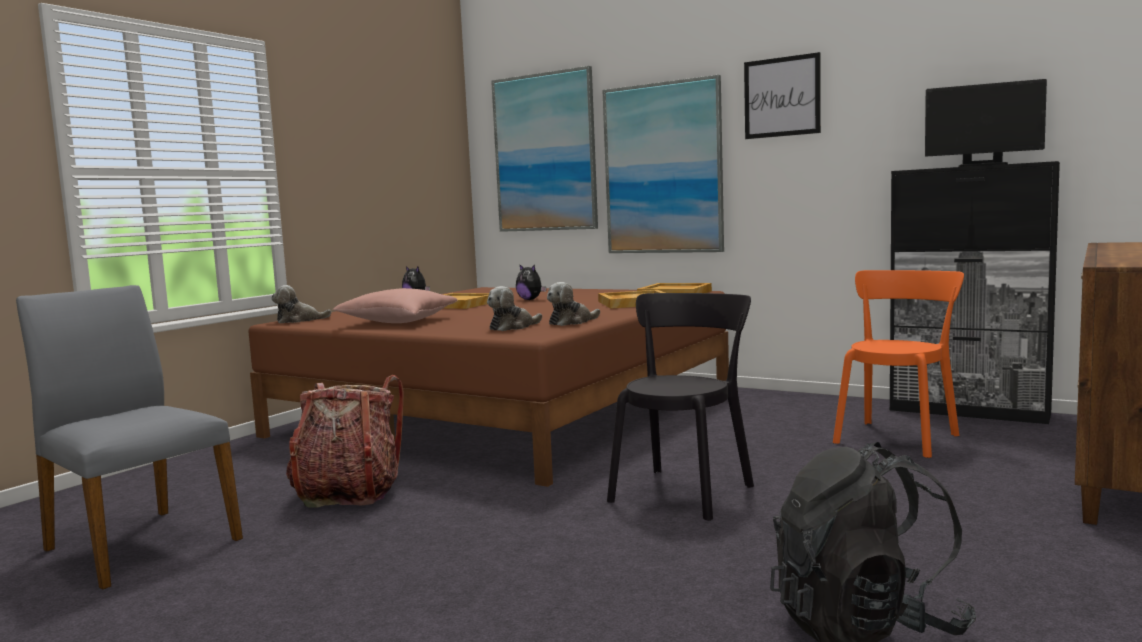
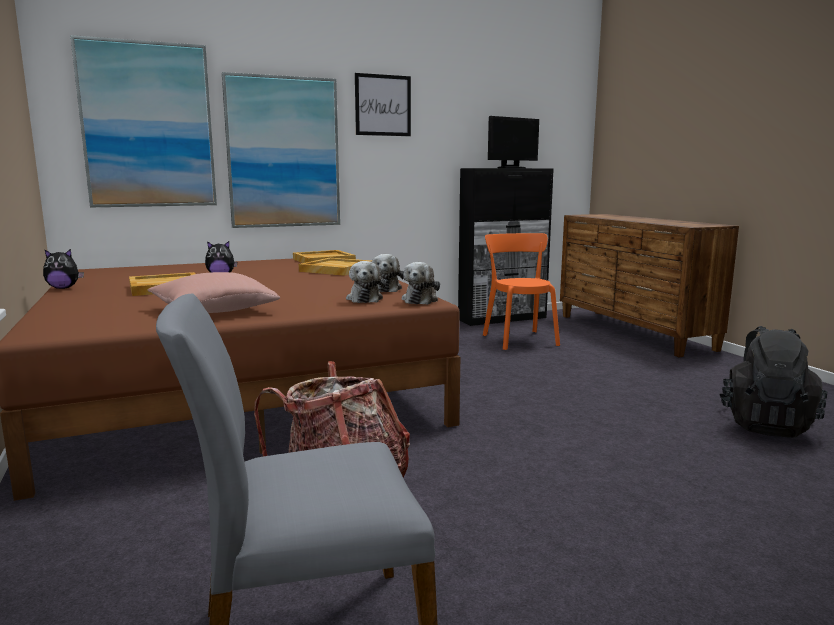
camera: 55 degrees left, 5 degrees up
(299, 320) = (52, 329): plush toy -> plush toy (420, 300)
(684, 491) = (531, 398): black chair -> none

